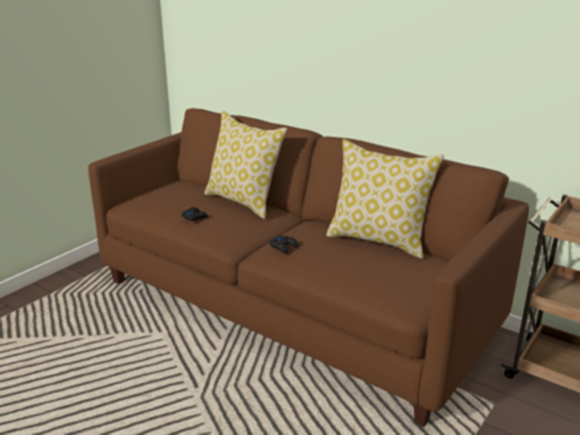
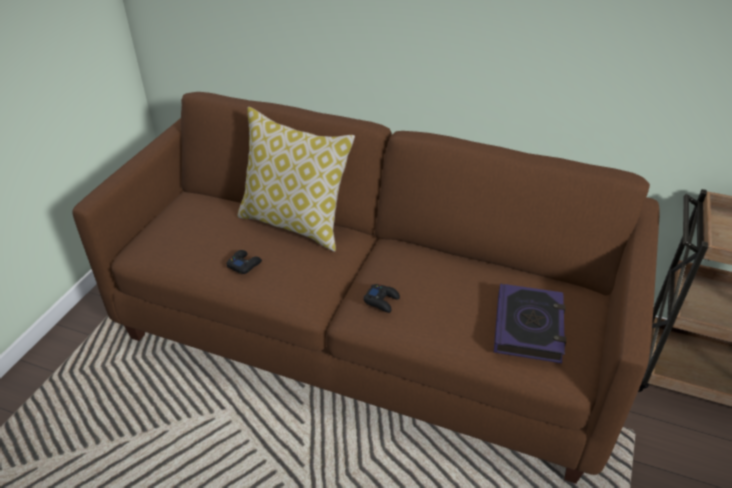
camera: 15 degrees left, 15 degrees up
(379, 240) = (488, 266): pillow -> none
(390, 275) = (528, 327): none -> book

